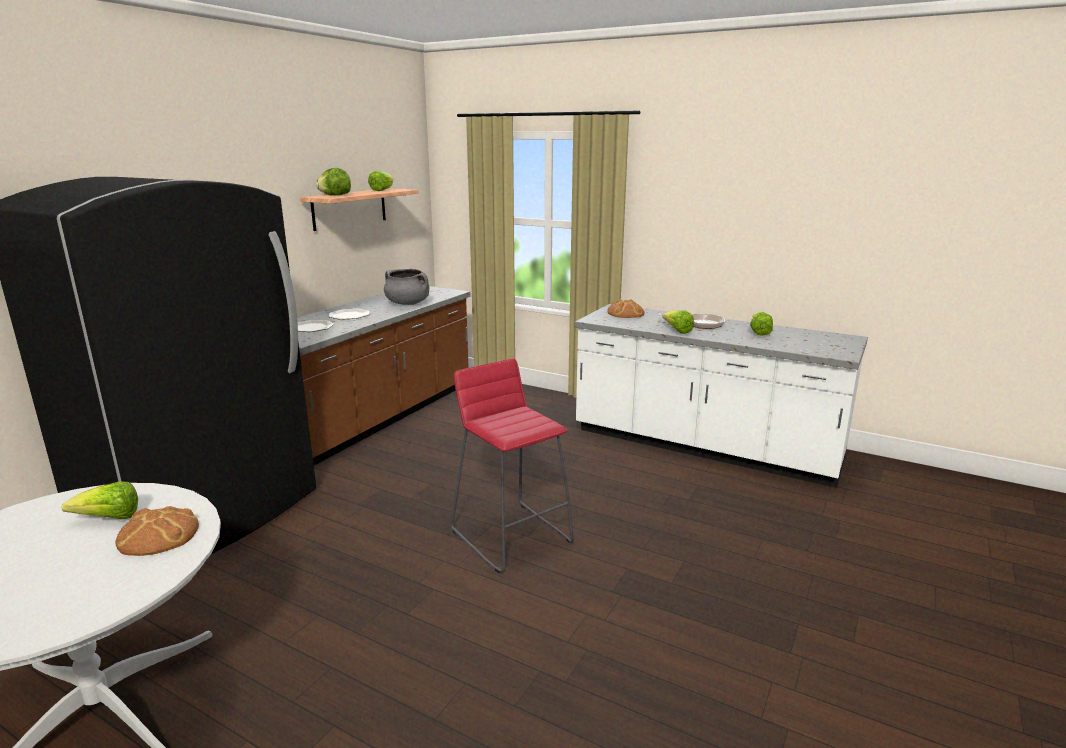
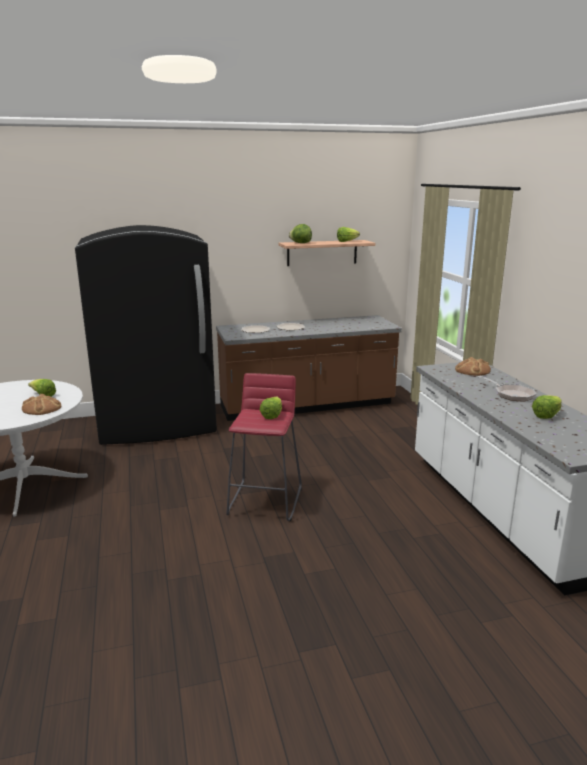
camera: 45 degrees right, 0 degrees up
(408, 303) = (340, 327): grey cooking pot -> none
(677, 331) = (475, 394): lettuce -> lettuce (272, 415)

